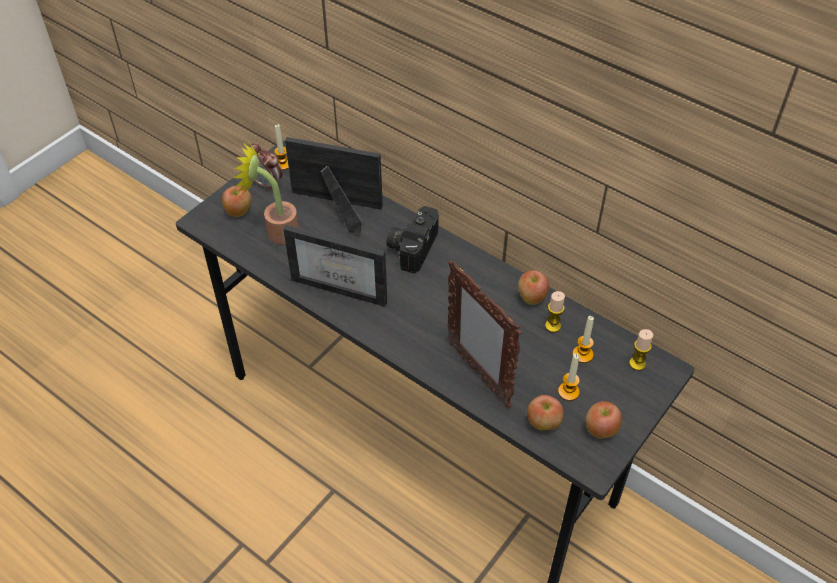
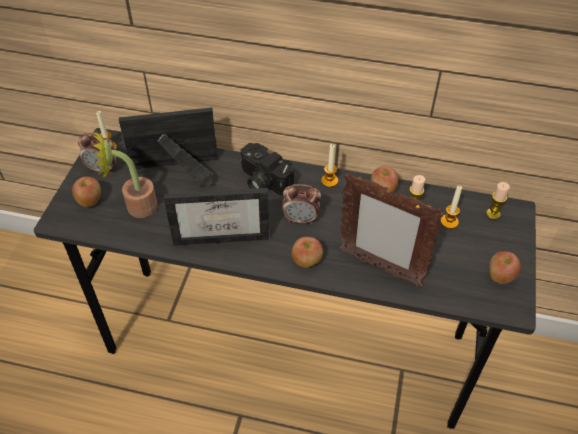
camera: 25 degrees left, 0 degrees up
(412, 246) = (262, 181): camera -> camera turned 45 degrees counterclockwise
(428, 298) = (300, 219): none -> alarm clock
(543, 423) = (454, 289): apple -> apple (306, 262)
(568, 392) = (457, 255): candle -> candle (329, 181)

